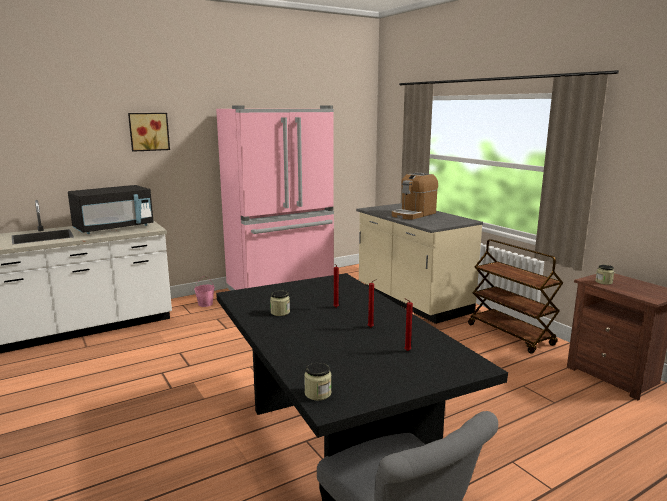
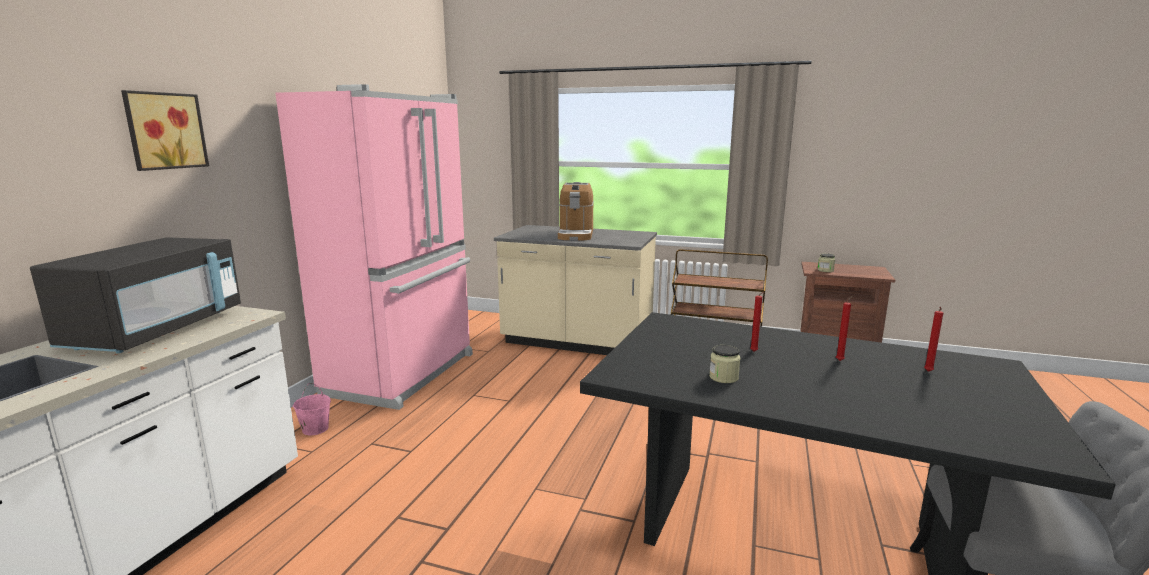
camera: 40 degrees left, 0 degrees up
(318, 393) = (1016, 449): jar -> none

